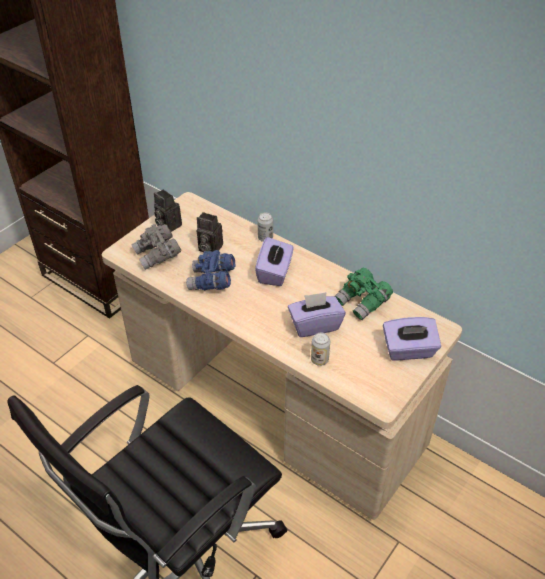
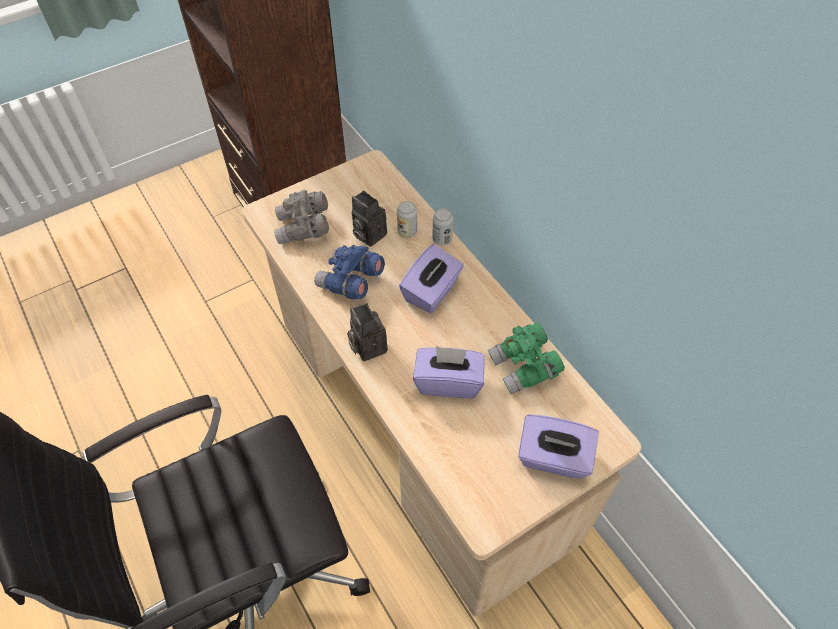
camera: 20 degrees right, 10 degrees up
(167, 225) = (333, 190): camera -> camera (367, 346)
(319, 360) = (432, 434): can -> can (407, 232)

